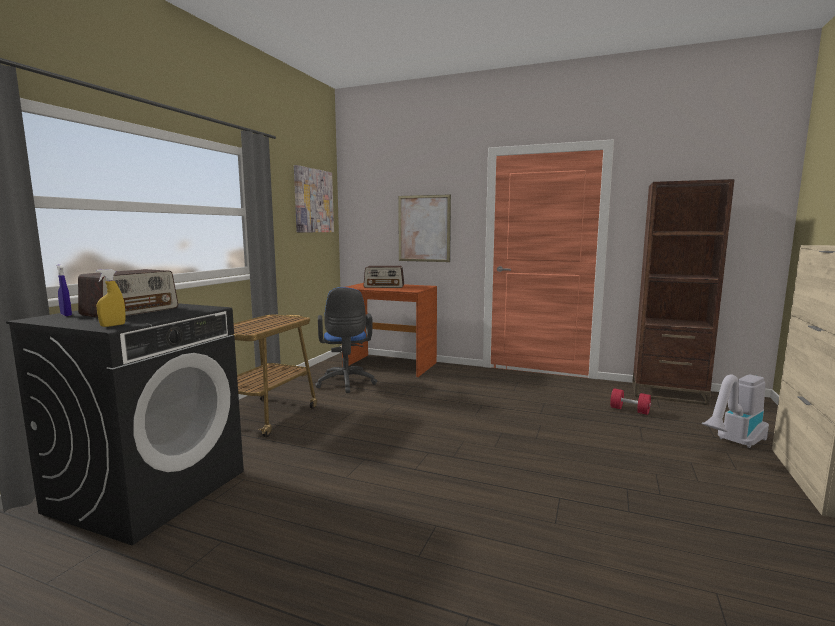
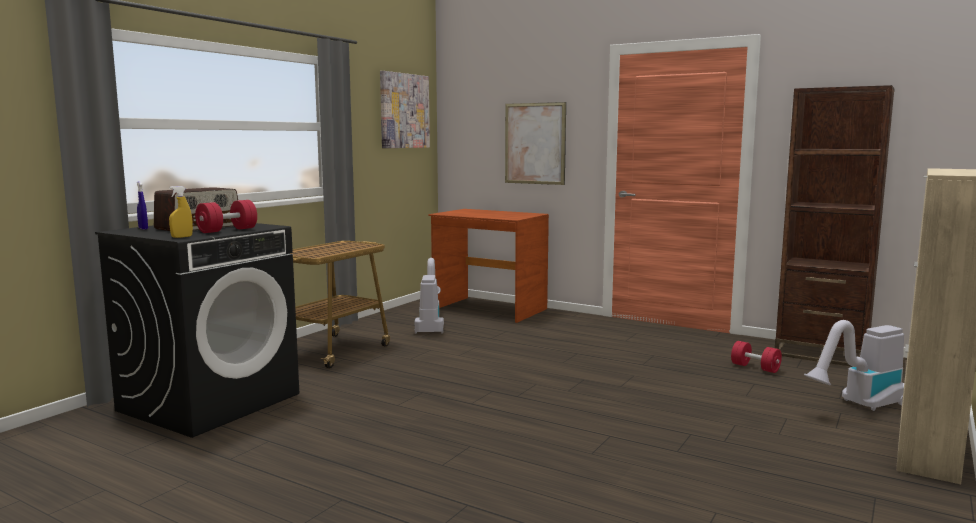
camera: 10 degrees right, 0 degrees up
(165, 314) = (227, 230): none -> red dumbbell
(346, 384) = (430, 325): blue office chair -> vacuum cleaner
(384, 286) = (484, 213): radio -> none

